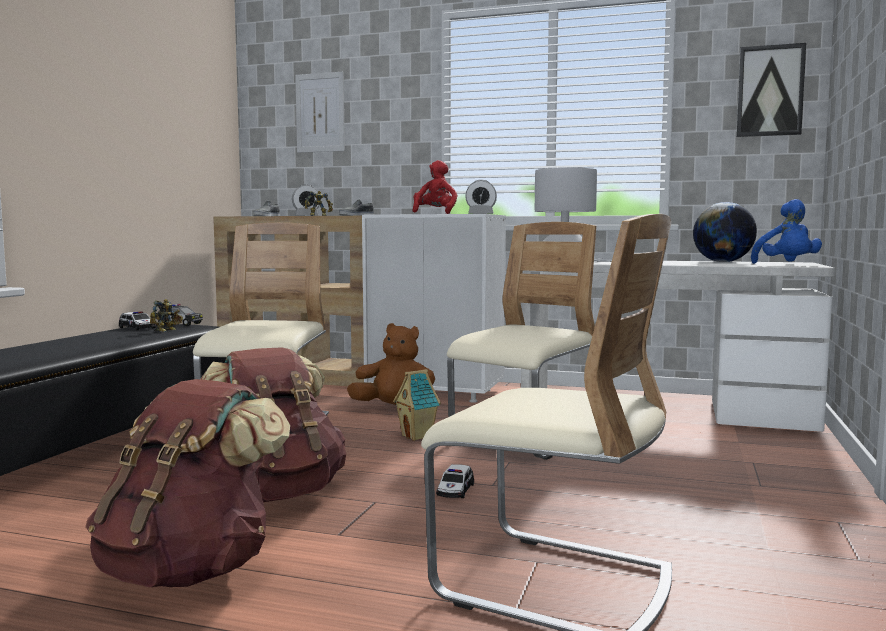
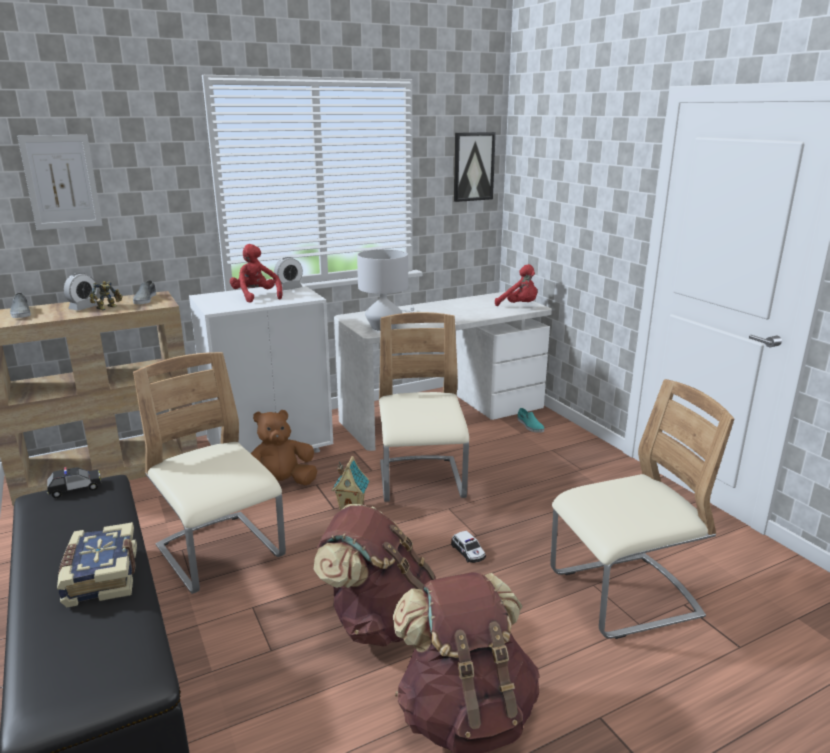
camera: 45 degrees left, 15 degrees up
(79, 345) = (100, 577): none -> book
(137, 328) = (51, 515): toy car -> none
(167, 331) = (105, 508): toy robot -> none
(723, 262) = (468, 303): globe -> none
(766, 440) = (530, 425): none -> turquoise shoe
(787, 264) = (519, 306): blue plush toy -> red plush toy

